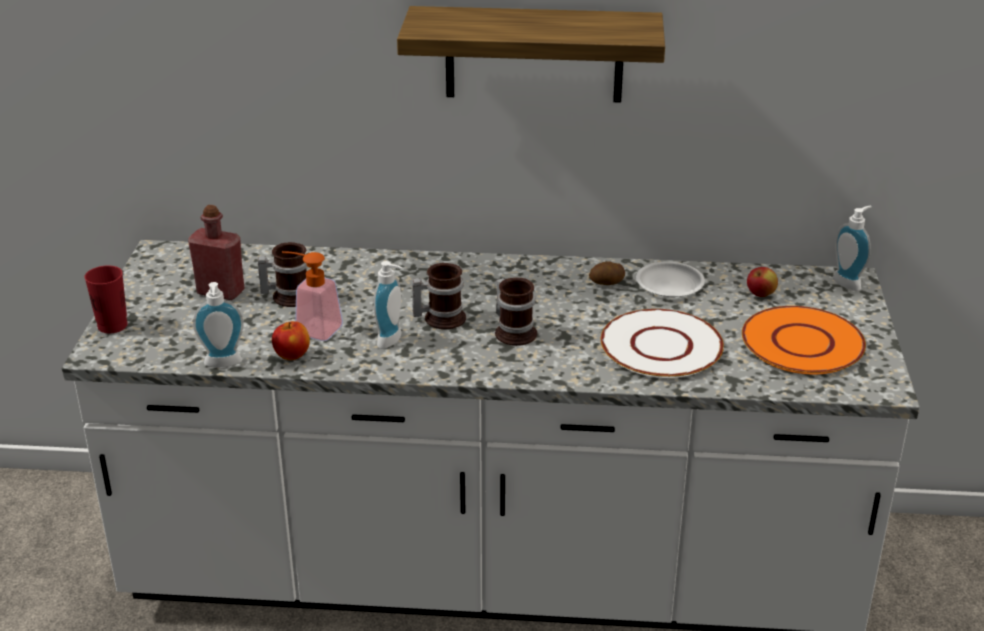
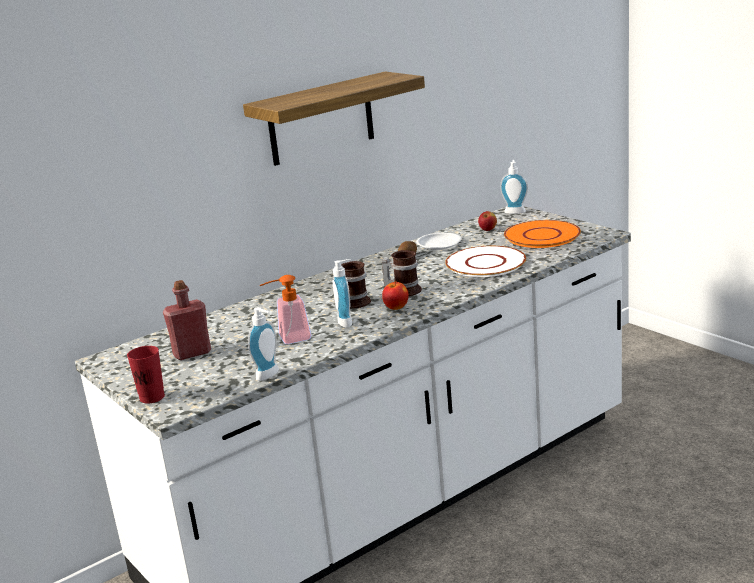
camera: 40 degrees left, 10 degrees down
(288, 296) = (241, 335): mug -> none
(292, 355) = (303, 353): apple -> apple (396, 307)

